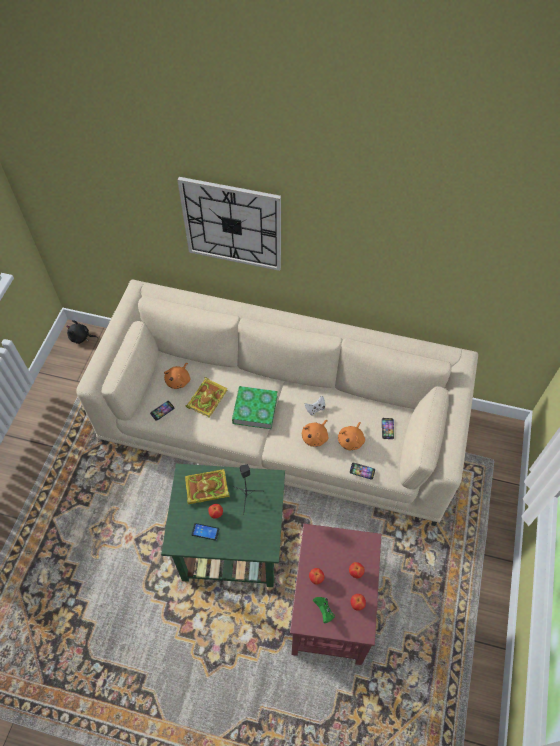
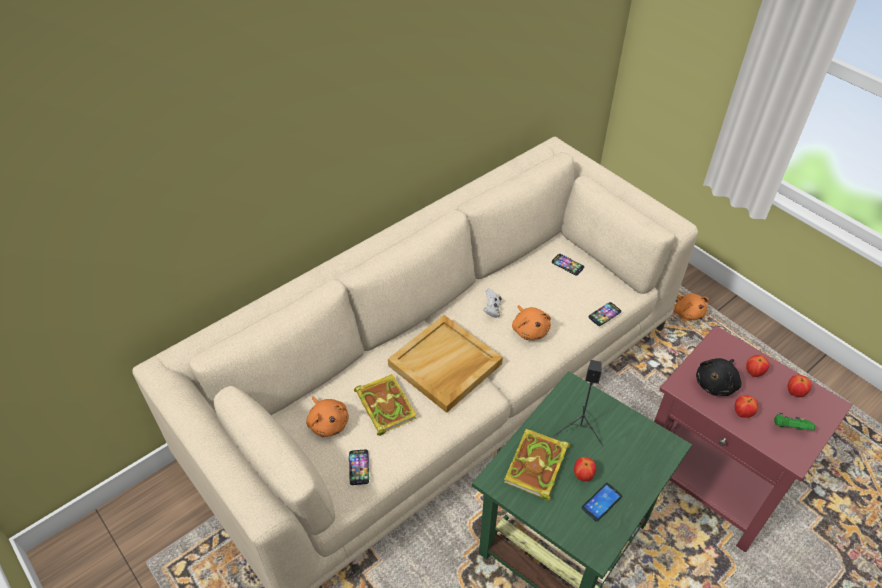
camera: 55 degrees left, 10 degrees down
(81, 337) = (79, 550): black plush toy -> black plush toy (716, 384)
(232, 224) = (265, 146): wall clock -> none
(255, 409) = (445, 366): book -> beige tray
(351, 440) = (559, 301): orange plush toy -> orange plush toy (687, 312)

